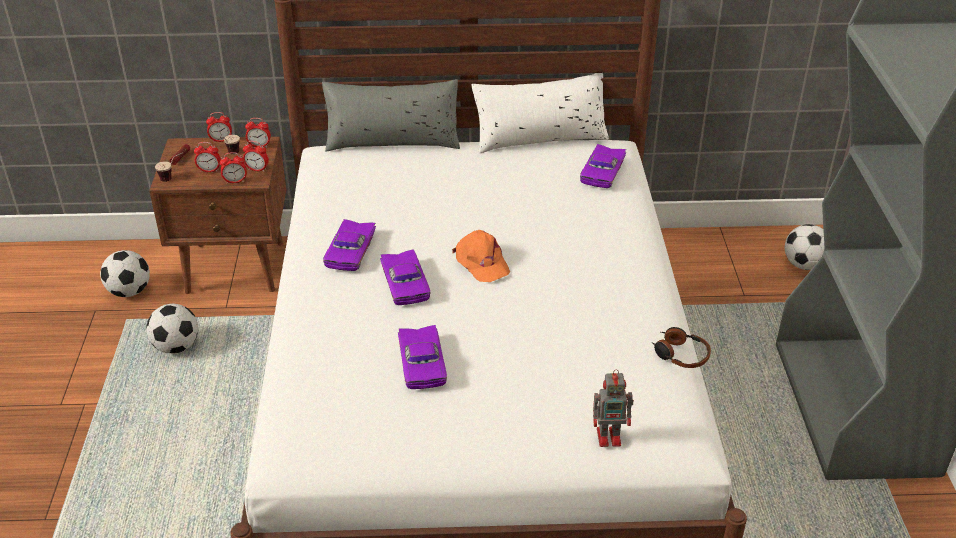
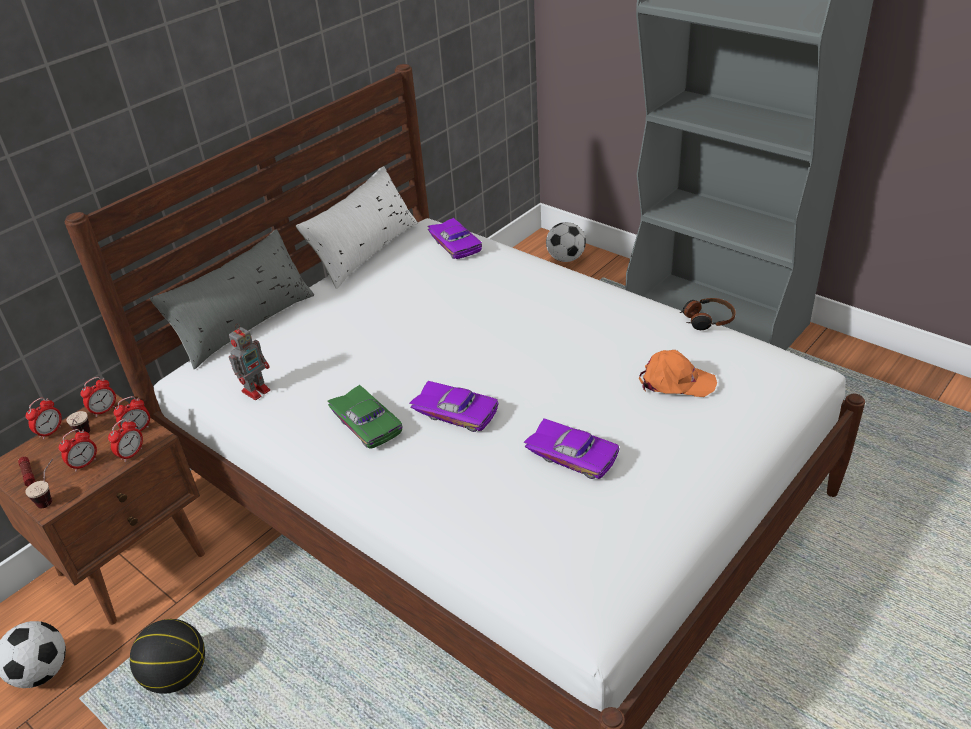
camera: 45 degrees left, 0 degrees up
(176, 347) = (177, 675): football -> basketball
(353, 251) = (368, 422): purple toy car -> green toy car
(481, 262) = (483, 357): orange cap -> orange cap (675, 382)
(610, 437) = (762, 399): toy robot -> toy robot (257, 390)

